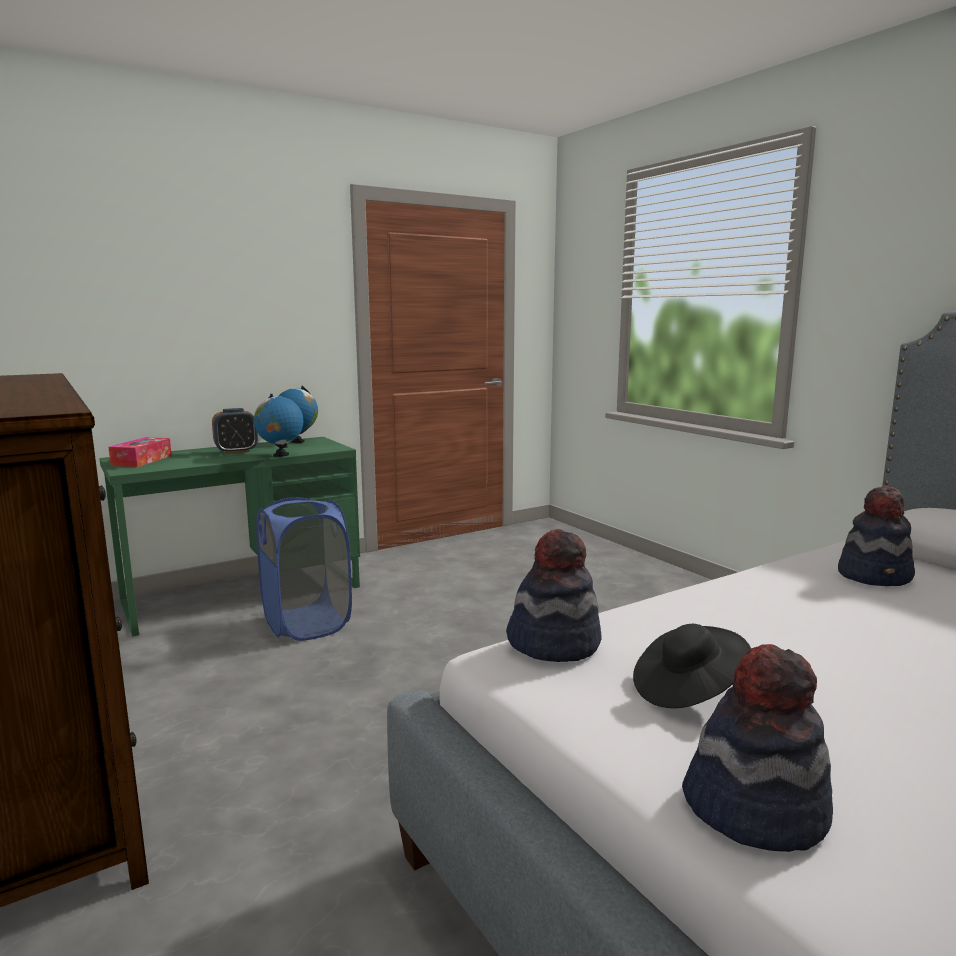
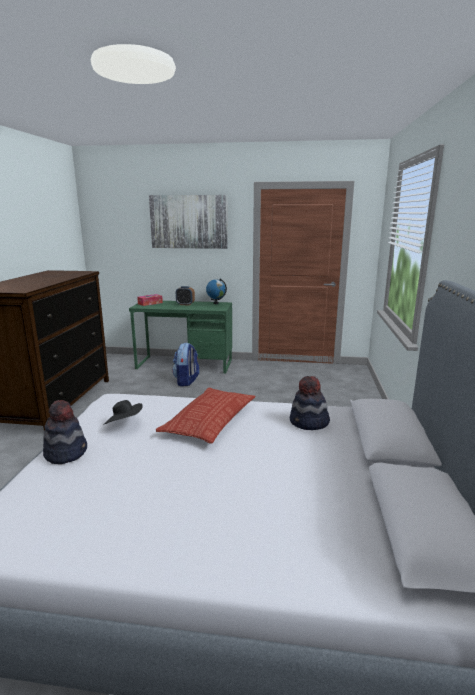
camera: 40 degrees right, 5 degrees up
(213, 261) = (189, 222): none -> picture
(280, 455) = (194, 309): globe -> none
(307, 623) = (187, 381): blue laundry basket -> backpack
(554, 643) = (128, 398): hat -> none
(775, 623) = (209, 420): none -> pillow

